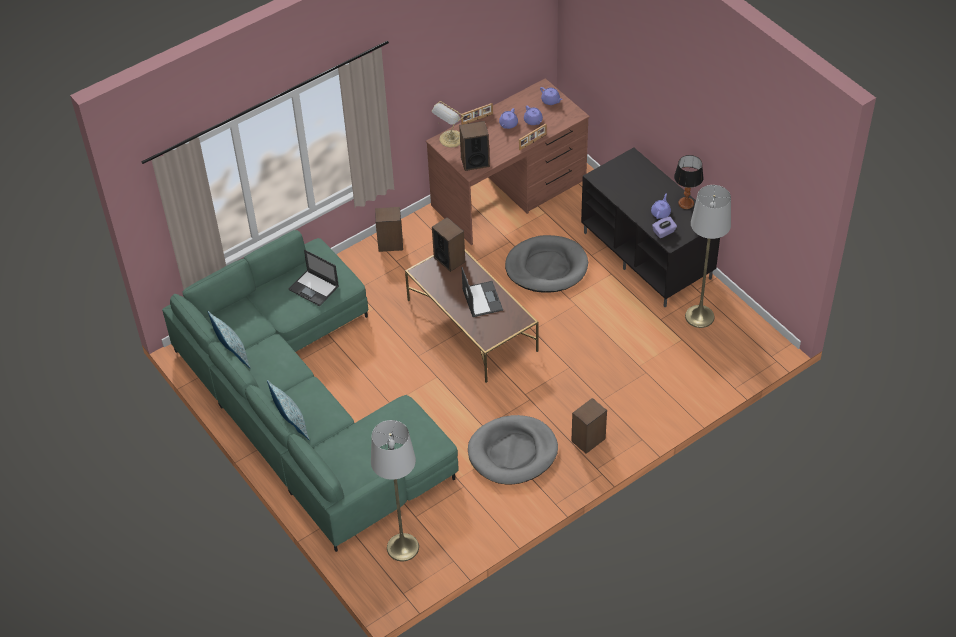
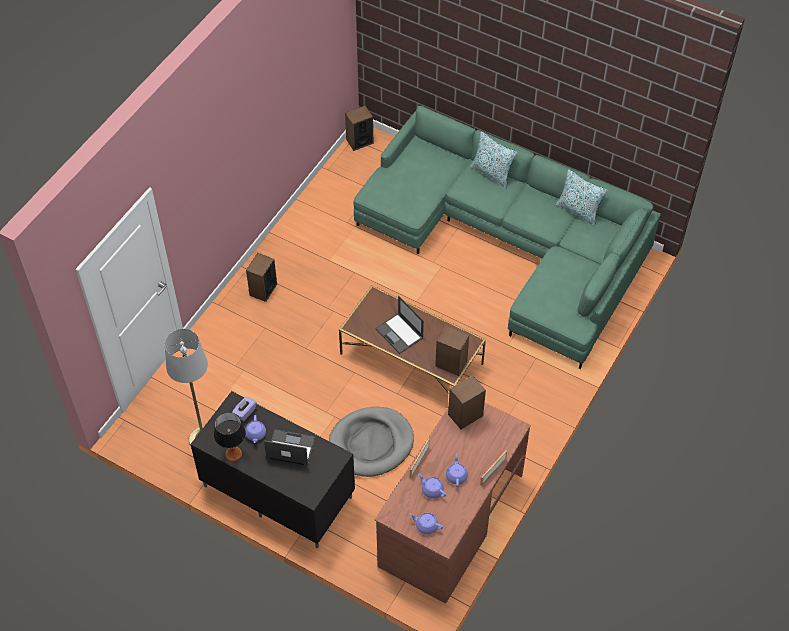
camera: 155 degrees right, 5 degrees up
(314, 288) = (552, 289): laptop -> laptop (290, 448)
(390, 244) = (534, 417): speaker -> speaker (359, 141)
(402, 547) = (370, 166): grey floor lamp -> none
(450, 139) = (505, 434): table lamp -> none
(513, 452) = (321, 260): grey dog bed -> none

